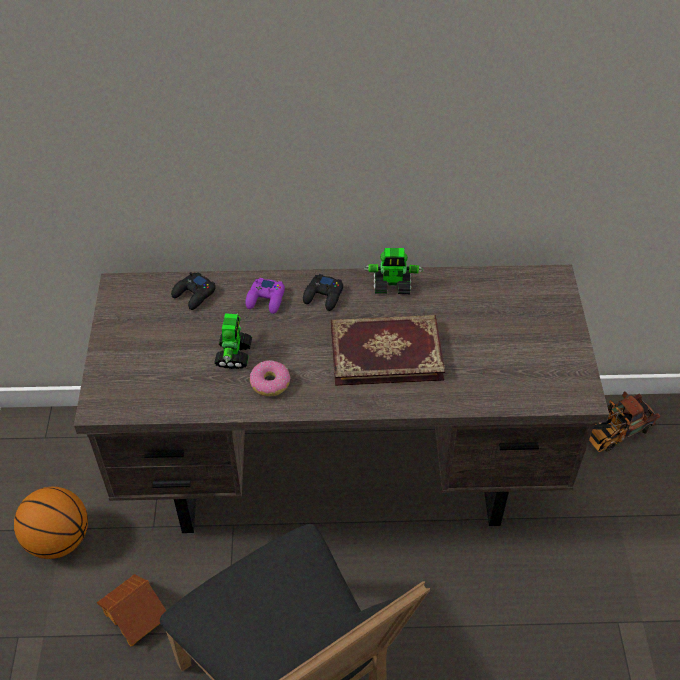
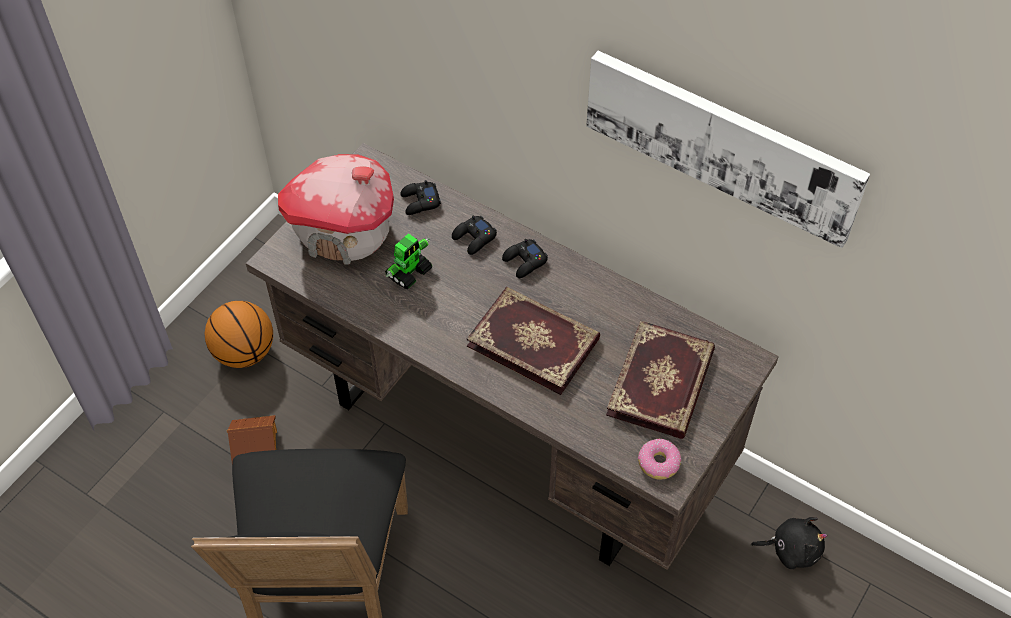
camera: 35 degrees right, 5 degrees up
(147, 352) = (344, 232): none -> toy house
(266, 299) = (474, 238): purple game controller -> black game controller
(270, 383) = (417, 314): donut -> donut (658, 463)
(392, 285) = (592, 285): toy robot -> none
(502, 78) = (722, 144): none -> picture
(510, 328) = (662, 383): none -> book
(611, 433) = (791, 549): toy truck -> black plush toy

